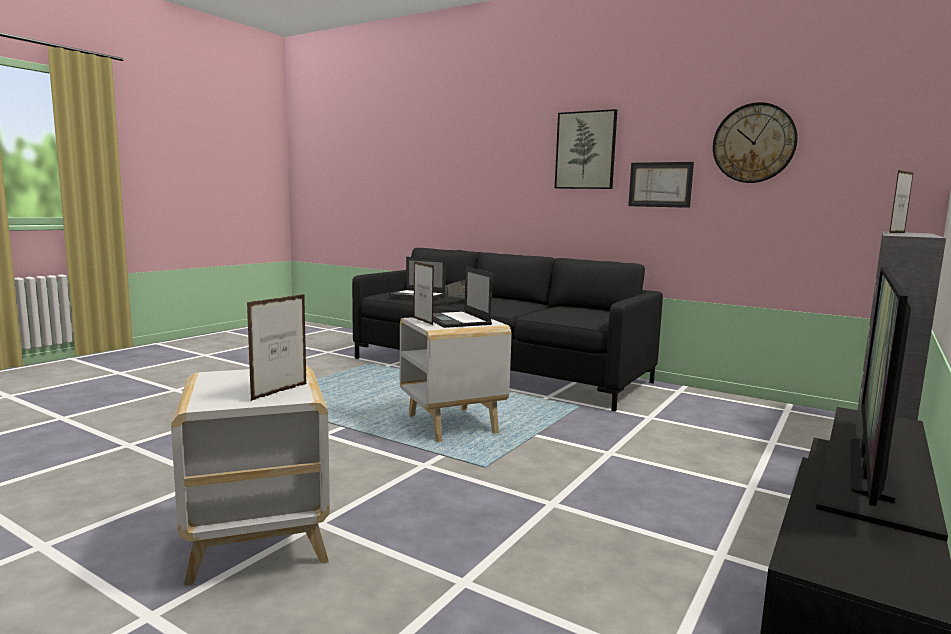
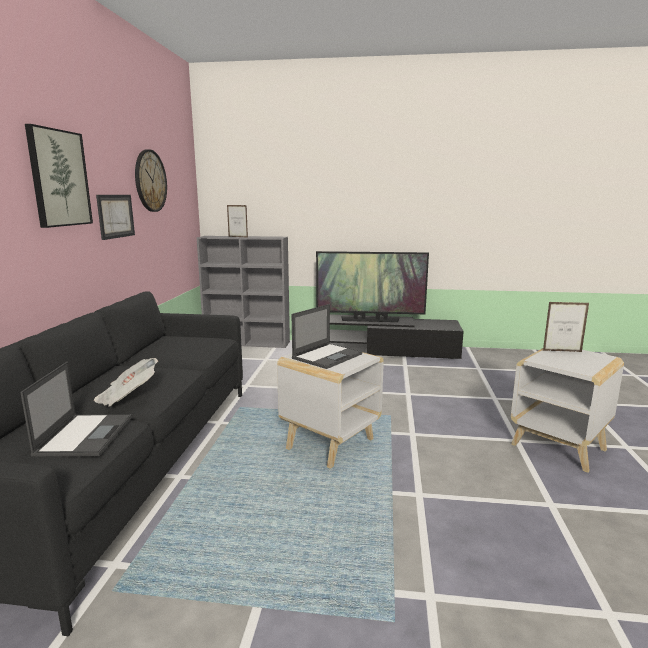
camera: 115 degrees left, 5 degrees up
(423, 321) = (349, 364): picture frame -> none

